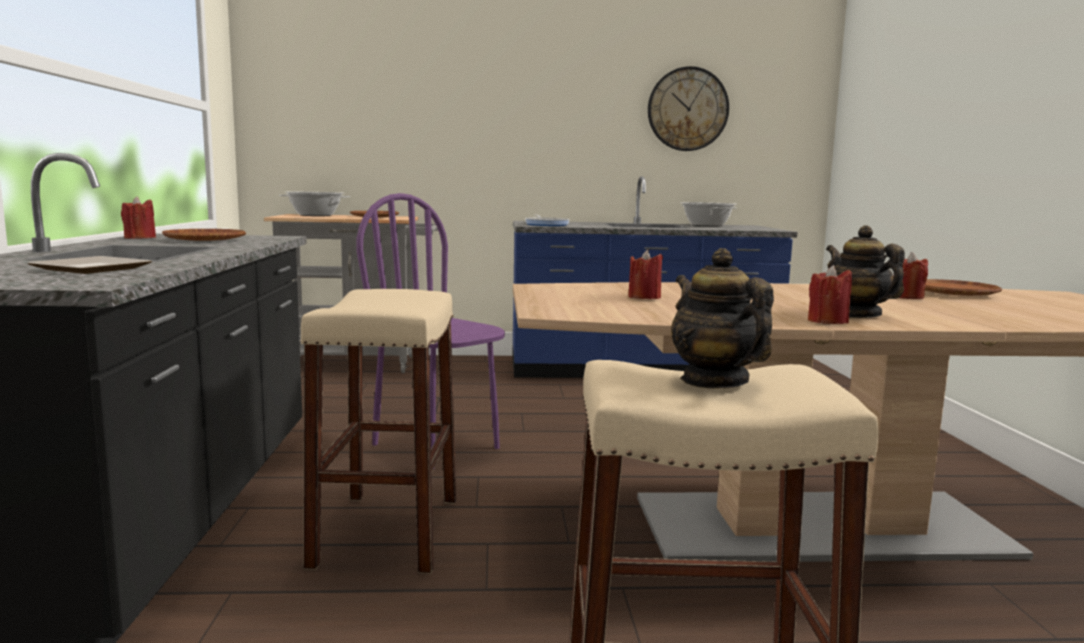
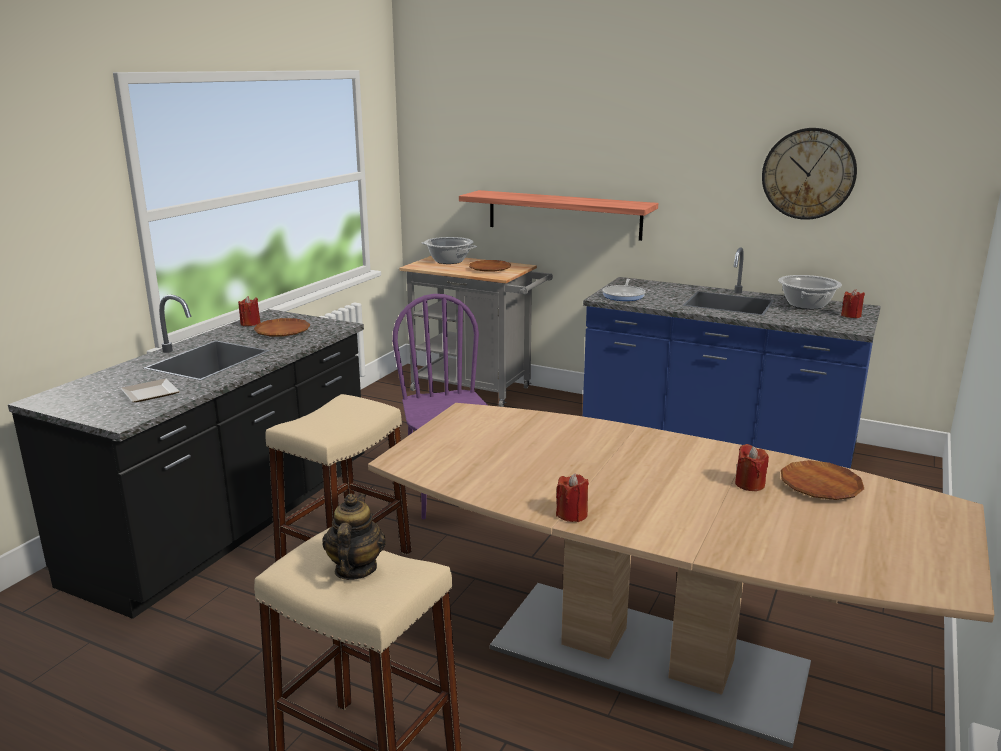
camera: 30 degrees right, 10 degrees up
(447, 159) = (563, 214): none -> shelf
(644, 297) = (509, 445): red candle -> red candle (851, 316)
(857, 315) = (622, 509): teapot -> none

